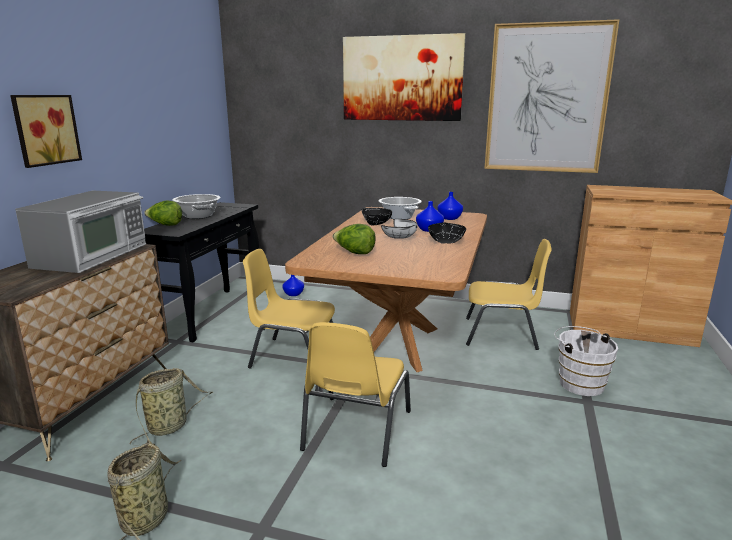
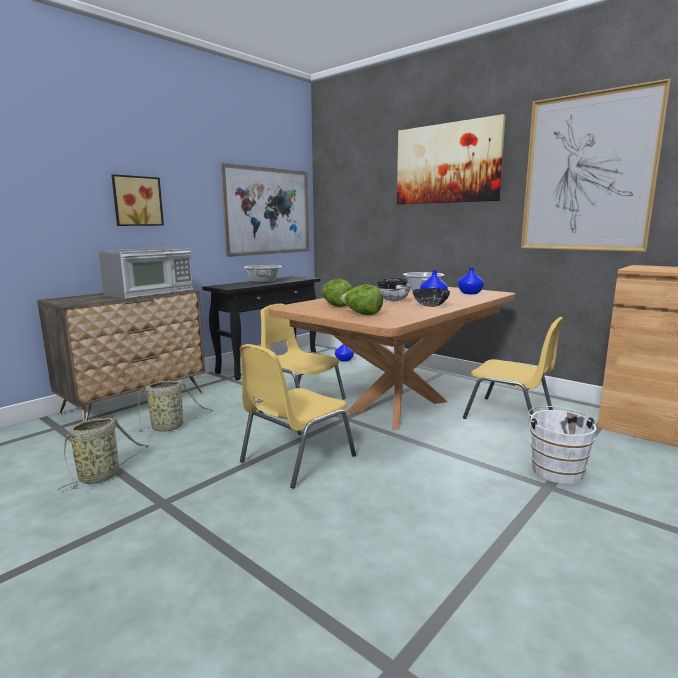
camera: 25 degrees right, 5 degrees down
(165, 225) = (231, 284): lettuce -> lettuce (362, 314)
(187, 127) = (268, 211): none -> picture

